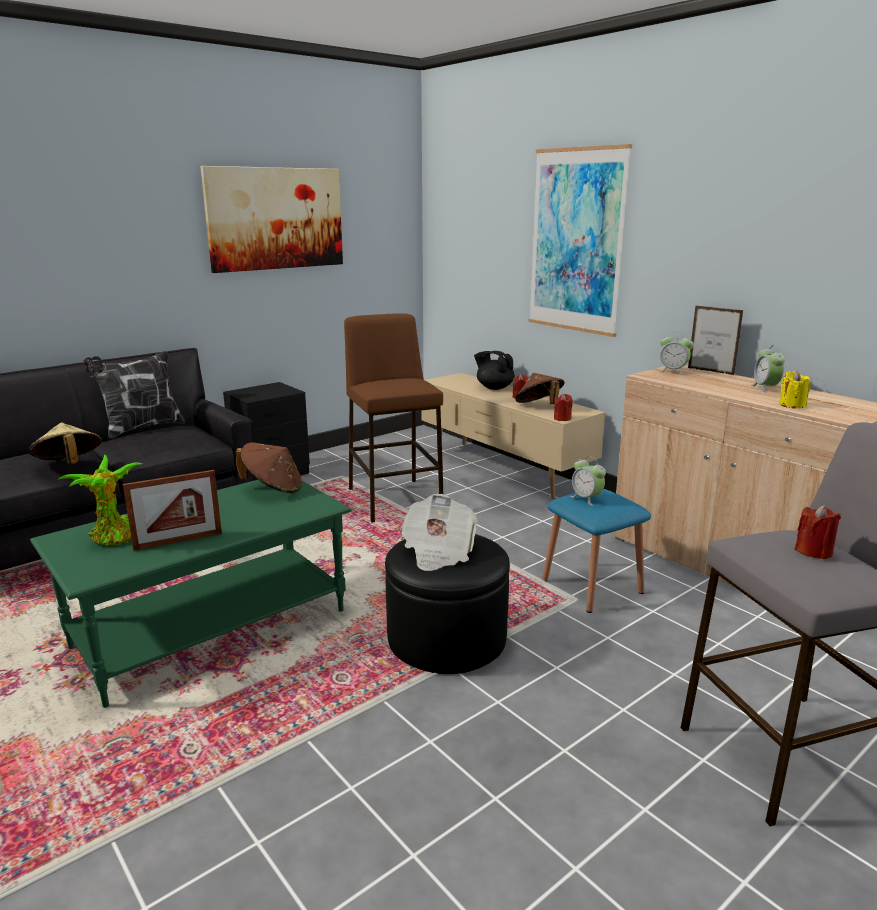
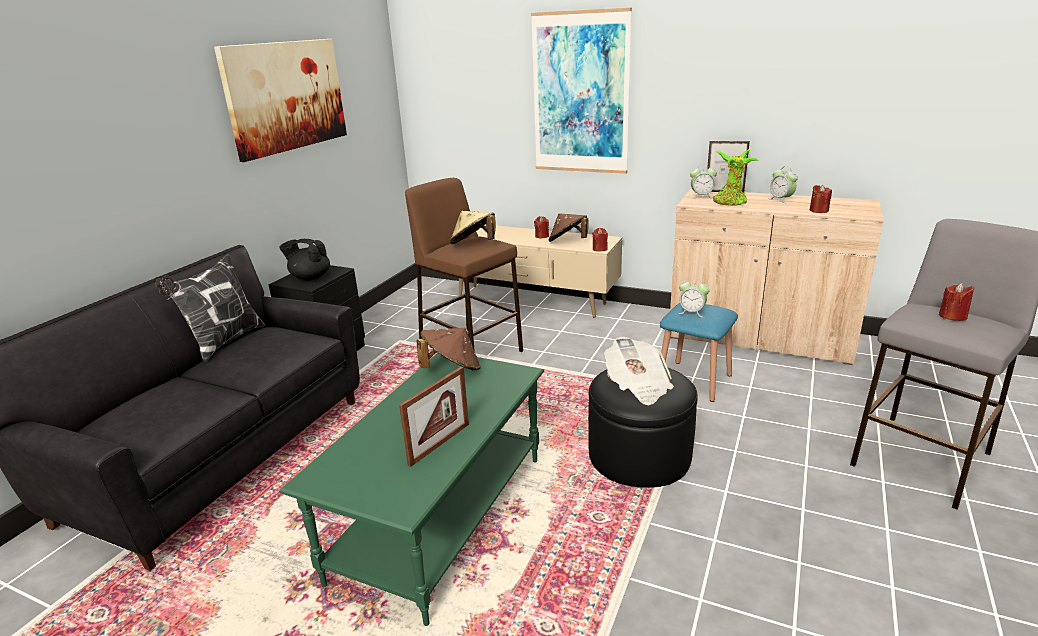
camera: 25 degrees left, 5 degrees up
(69, 465) = (205, 401): beige hat -> beige hat (473, 244)
(115, 537) = (372, 460): potted plant -> potted plant (730, 203)
(494, 387) = (509, 231): black teapot -> black teapot (310, 277)
(792, 405) = (819, 210): yellow candle -> red candle

